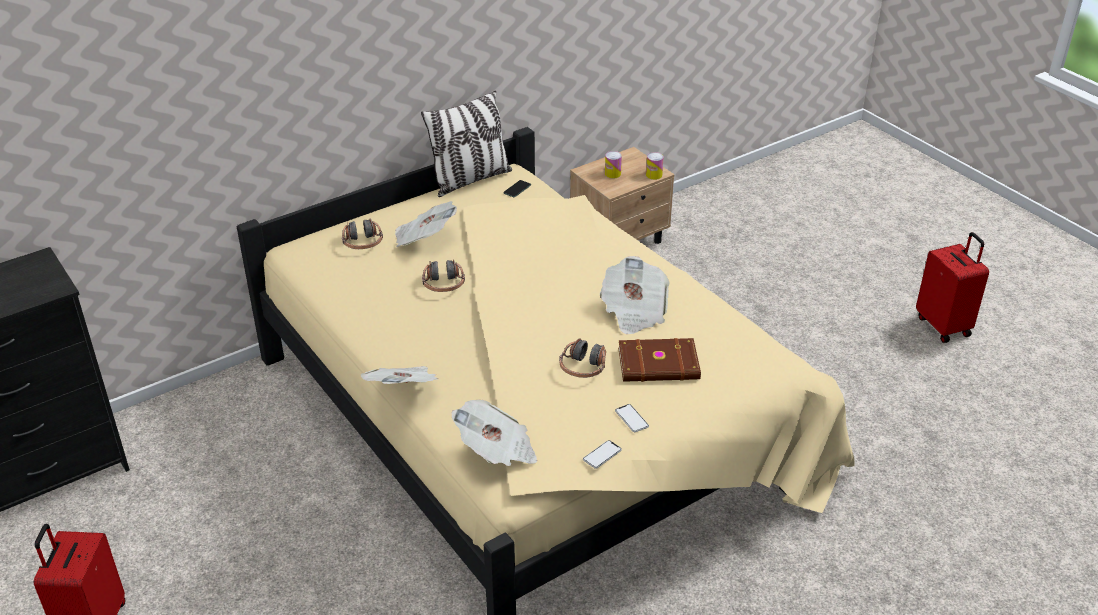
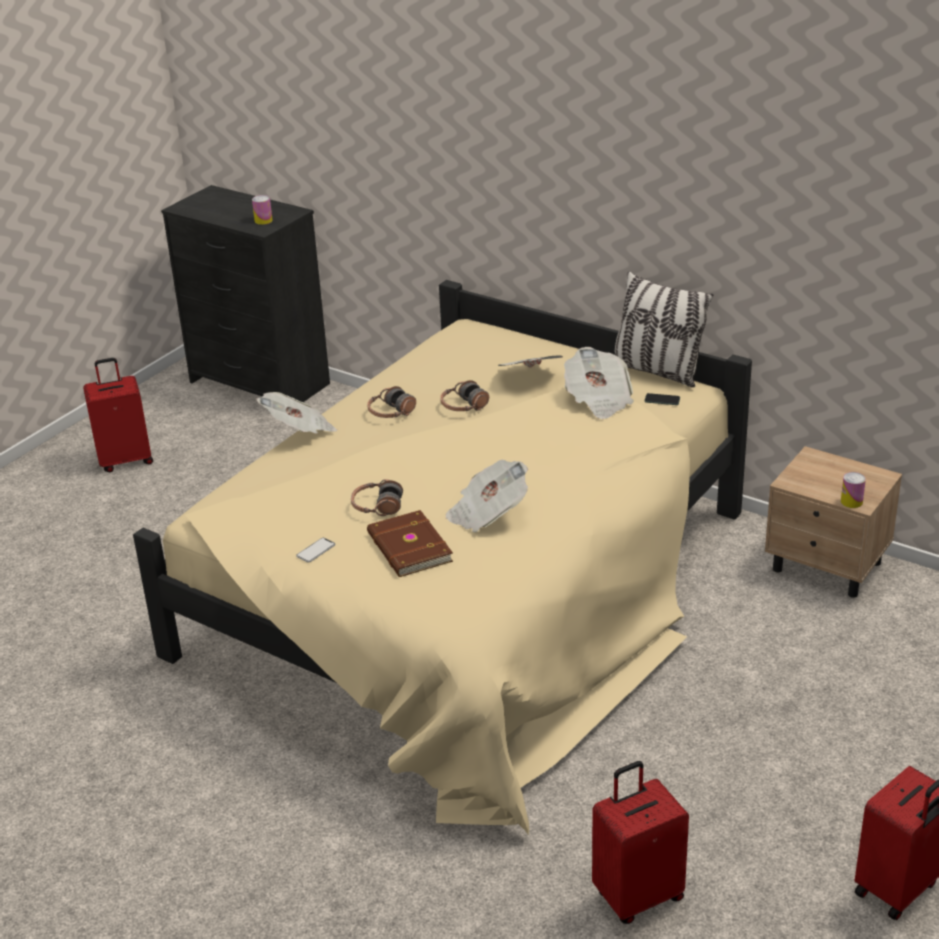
camera: 70 degrees right, 5 degrees down
(362, 243) = (498, 351): headphones -> headphones (391, 413)
(496, 451) = (235, 491): newspaper -> newspaper (598, 400)
(602, 455) = (256, 546): phone -> none
(612, 174) = (824, 474): can -> can (263, 221)
(919, 435) = (637, 895): none -> red suitcase

